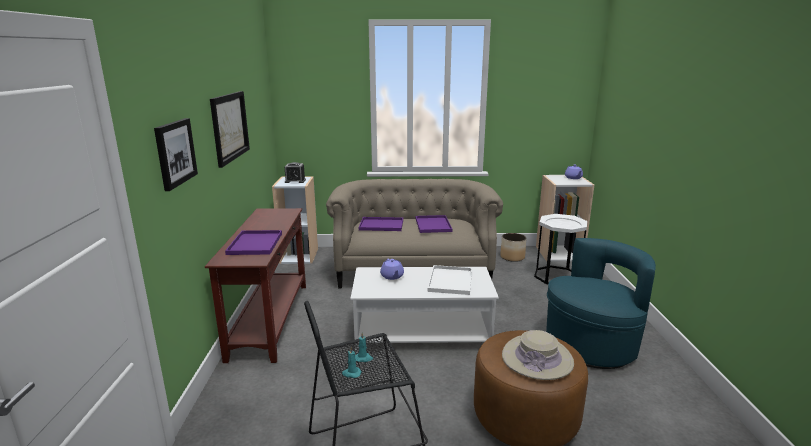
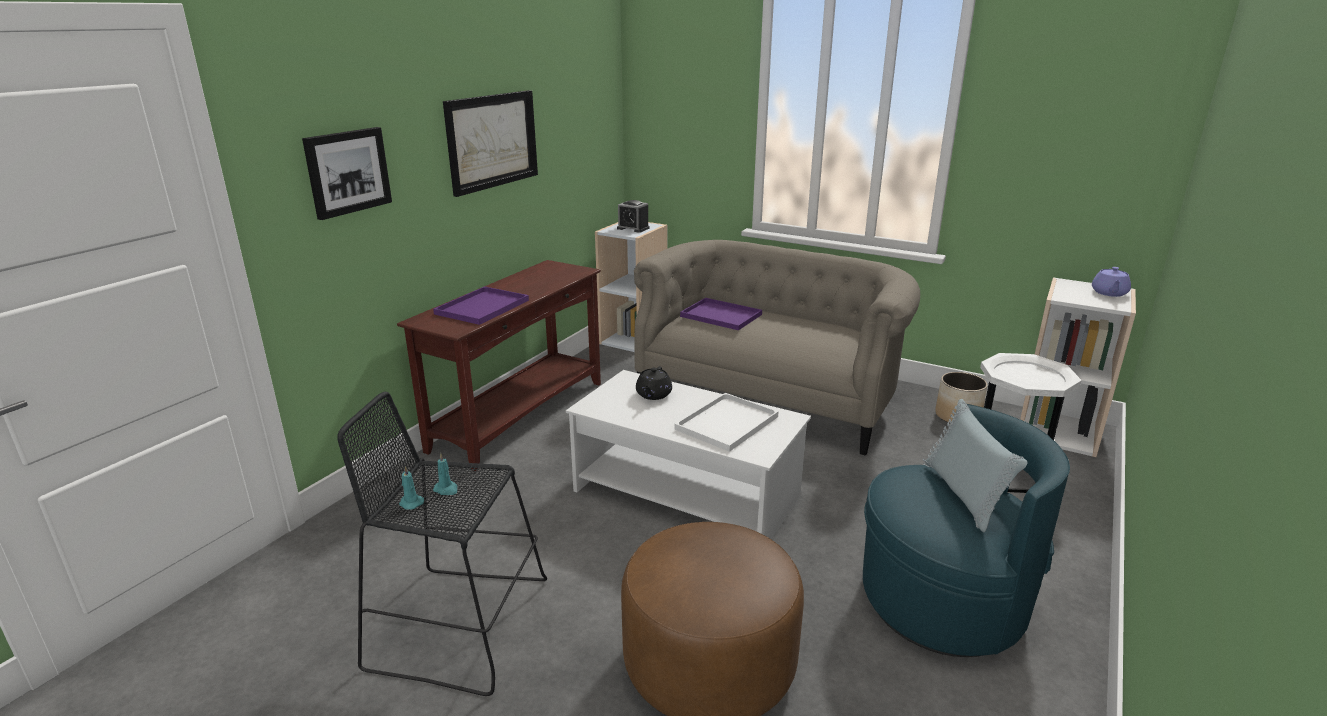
camera: 30 degrees right, 5 degrees up
(392, 276) = (653, 395): purple teapot -> black teapot
(433, 225) = (799, 331): purple tray -> none
(537, 359) = (708, 577): beige hat -> none
(597, 283) = (964, 495): none -> blue pillow

